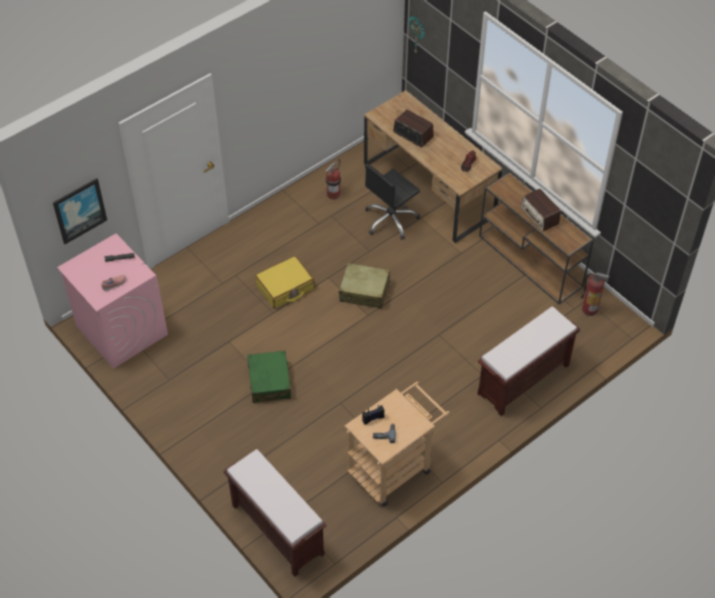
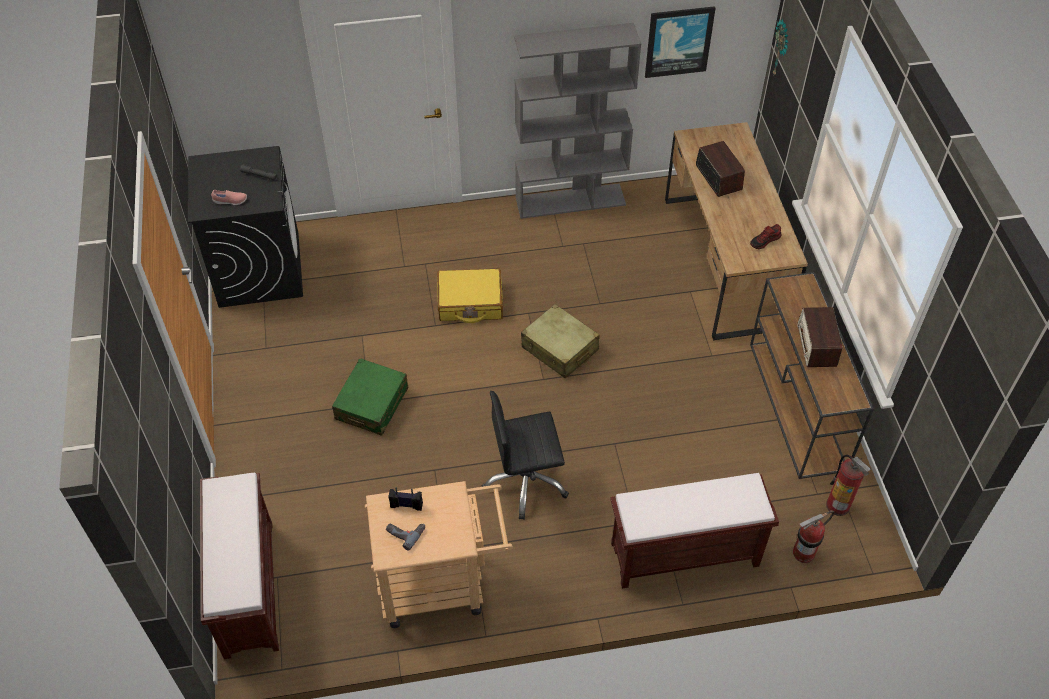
camera: 30 degrees right, 0 degrees up
(79, 210) = (234, 96): picture -> picture (678, 41)
(121, 330) = (259, 269): pink washing machine -> black washing machine
(302, 190) = (571, 201): none -> grey bookcase
(333, 194) = (603, 220): fire extinguisher -> fire extinguisher (803, 553)
(391, 220) = (651, 278): black office chair -> black office chair (525, 481)

